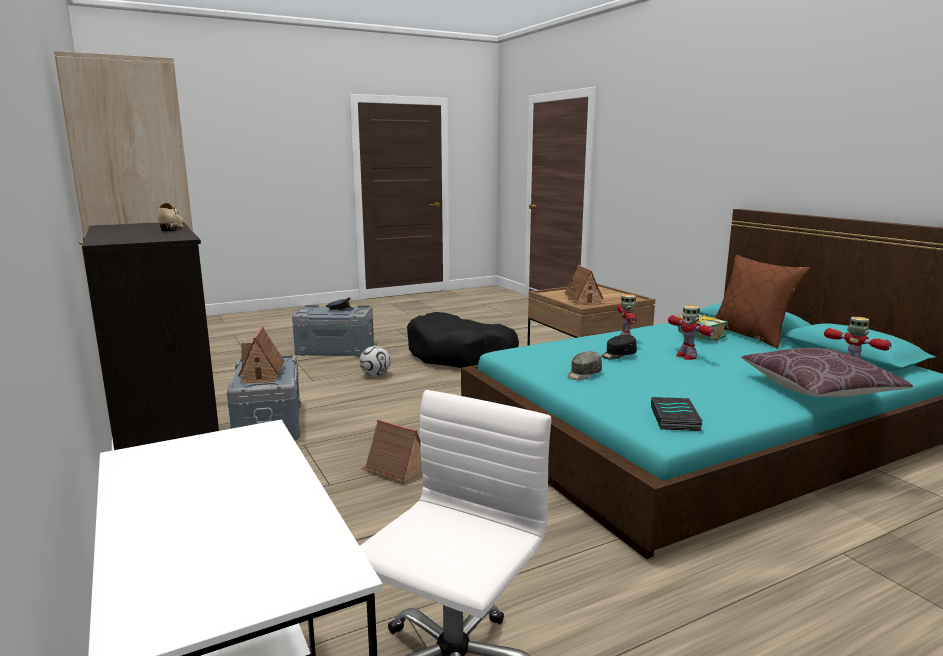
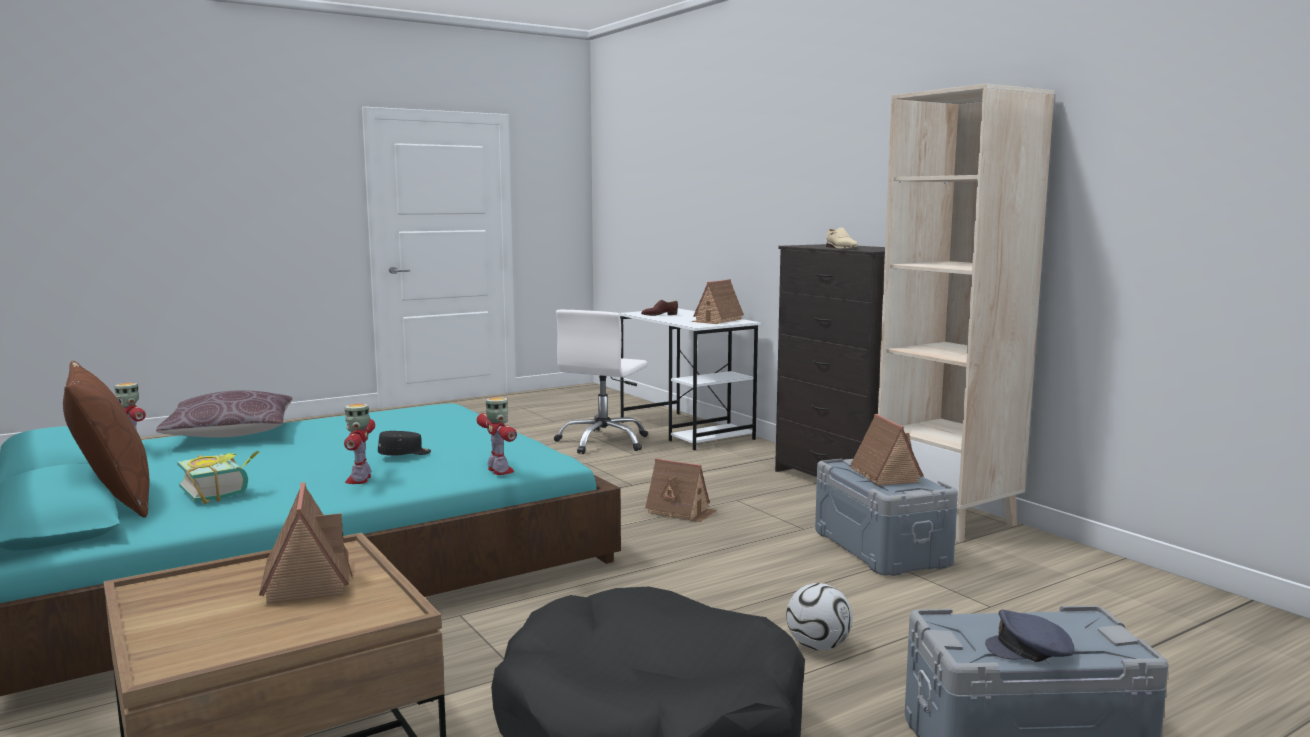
camera: 175 degrees right, 5 degrees down
(180, 466) = (717, 320): none -> toy house
(271, 531) = (659, 315): none -> brown shoe
(583, 374) = (471, 439): grey cap -> none
(676, 419) = (422, 412): book -> none
(686, 356) = (308, 460): toy robot -> toy robot (500, 471)

